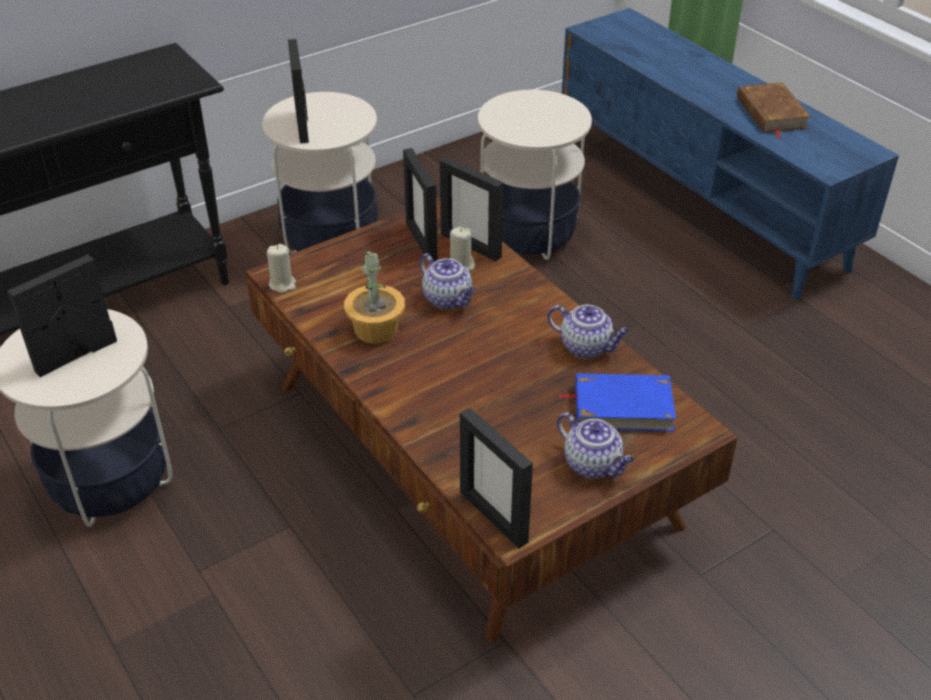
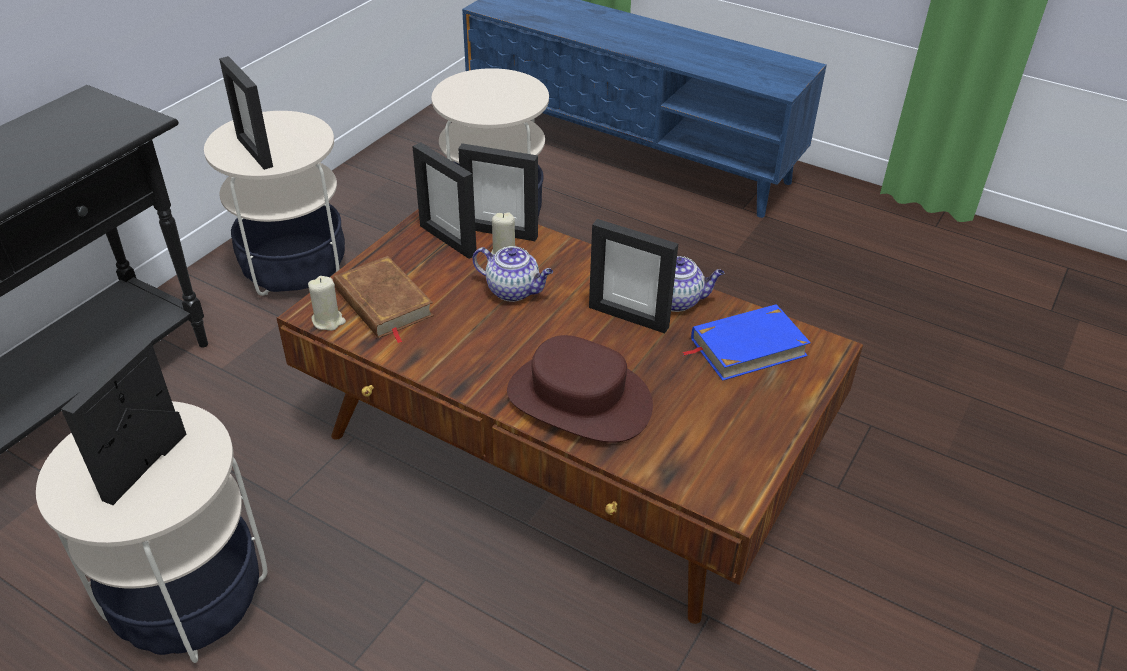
camera: 25 degrees left, 0 degrees up
(376, 329) = (461, 340): potted plant -> none
(440, 407) = (578, 400): none -> brown hat
(495, 516) = (705, 491): picture frame -> picture frame (629, 316)
(593, 465) = (760, 410): teapot -> none
(771, 113) = (699, 50): brown book -> brown book (383, 303)

